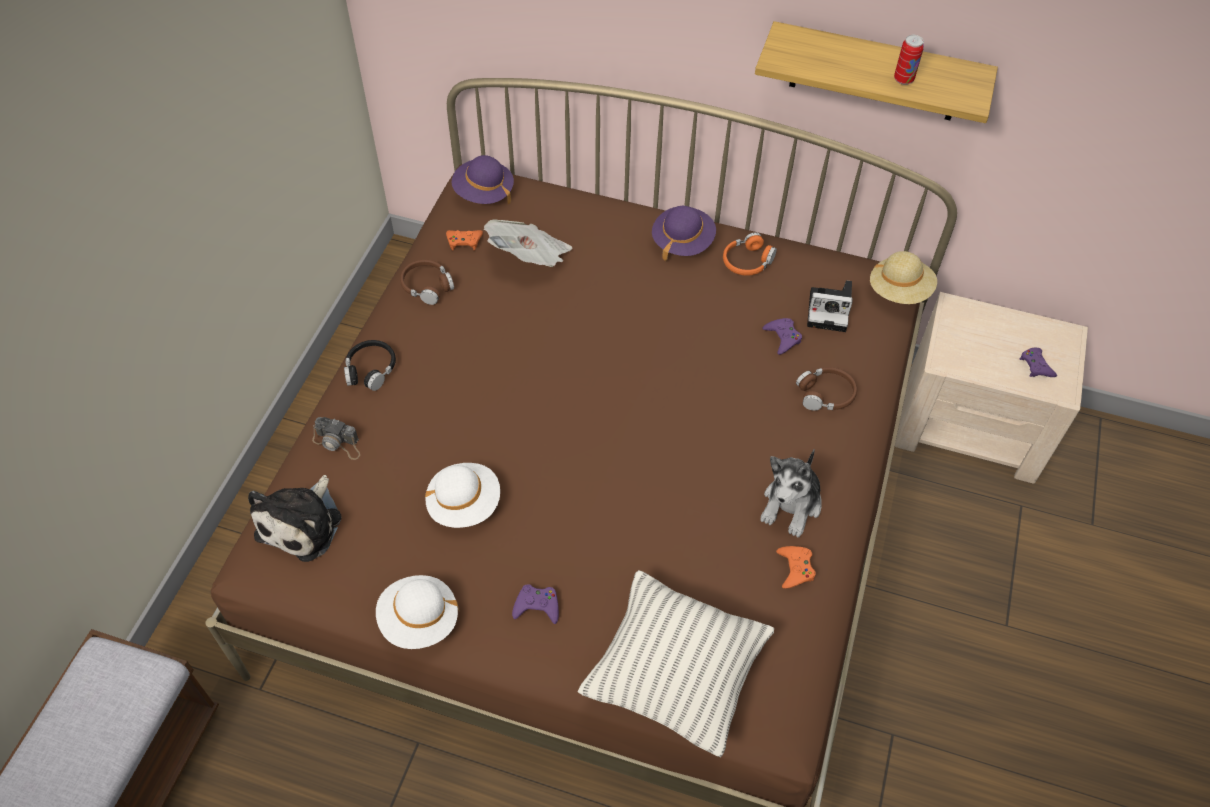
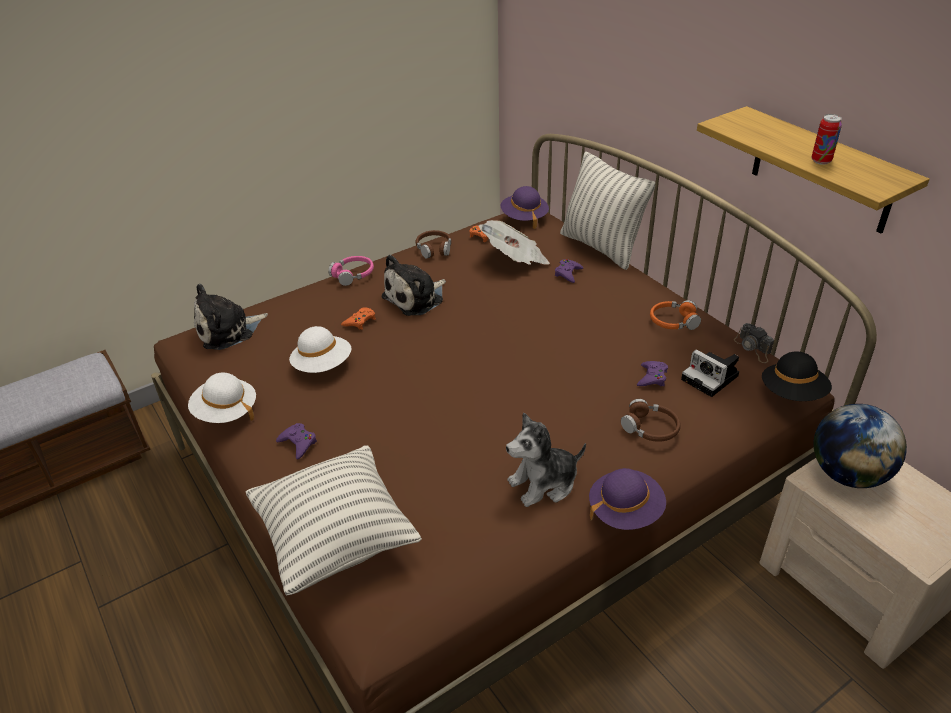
camera: 40 degrees right, 15 degrees down
(338, 443) = (292, 301): camera -> camera (753, 348)
(370, 369) = (353, 275): black headphones -> pink headphones
(475, 364) = (416, 298): none -> plush toy
(599, 197) = (601, 247): none -> pillow
(682, 242) = (634, 291): purple hat -> purple hat (625, 511)
(795, 569) = (500, 526): orange game controller -> orange game controller (360, 321)
(899, 291) = (792, 393): beige hat -> black hat
(964, 341) = (847, 474): none -> globe
(1036, 366) = (910, 527): purple game controller -> purple game controller (568, 273)

